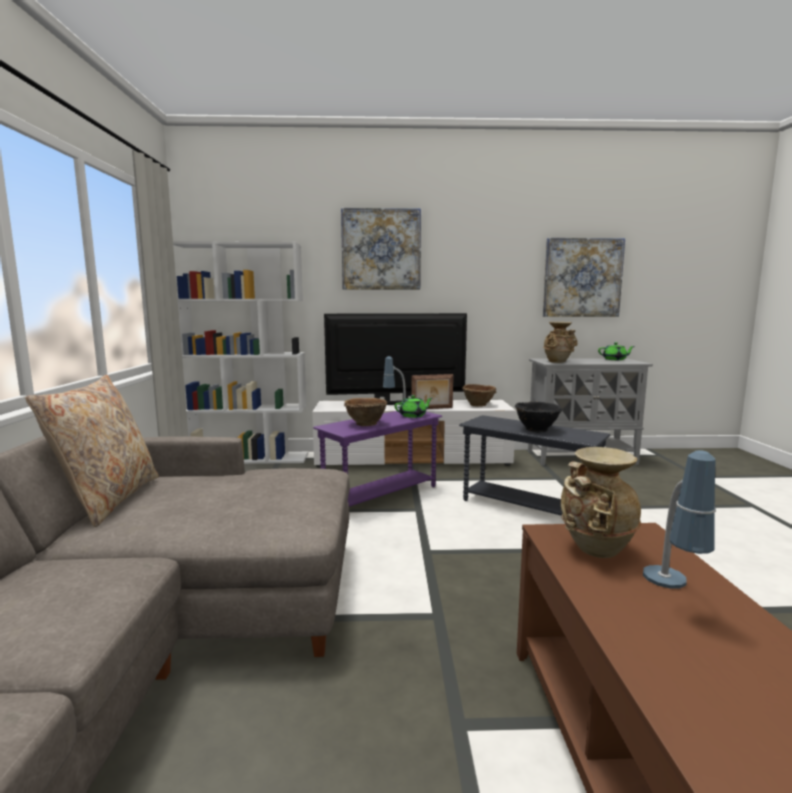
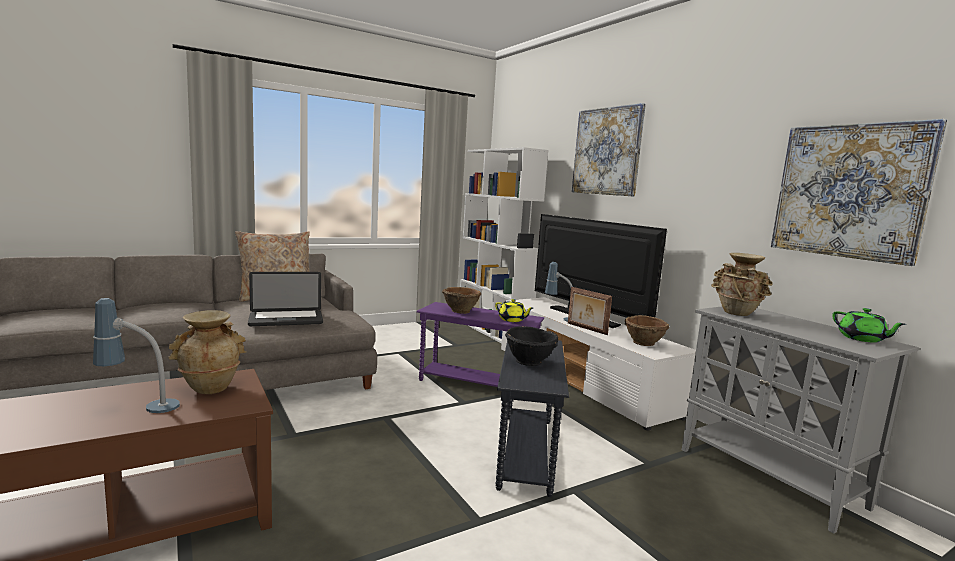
camera: 60 degrees right, 0 degrees up
(284, 500) = (286, 319): none -> laptop
(413, 416) = (512, 320): green teapot -> yellow teapot

